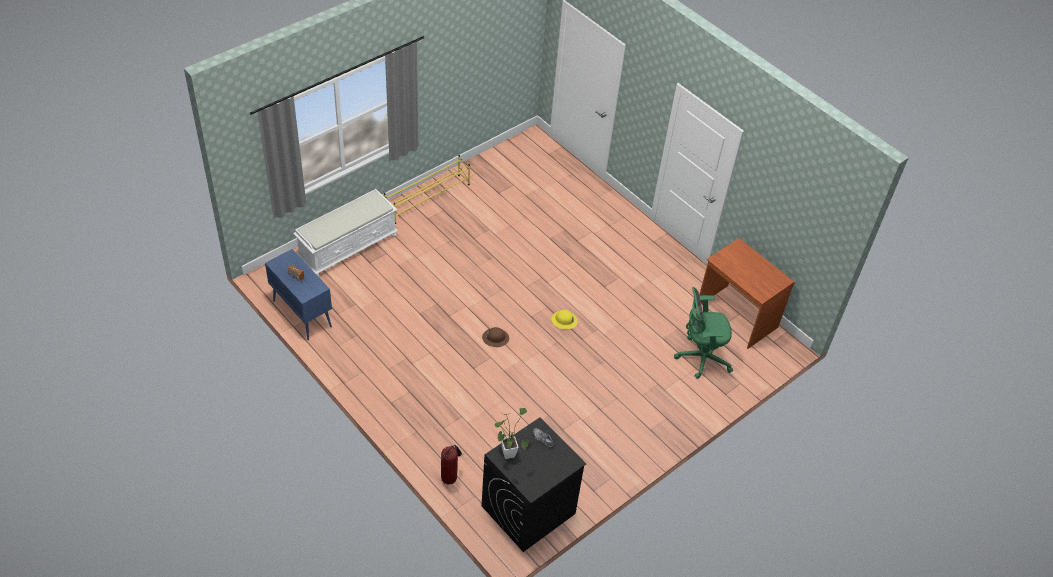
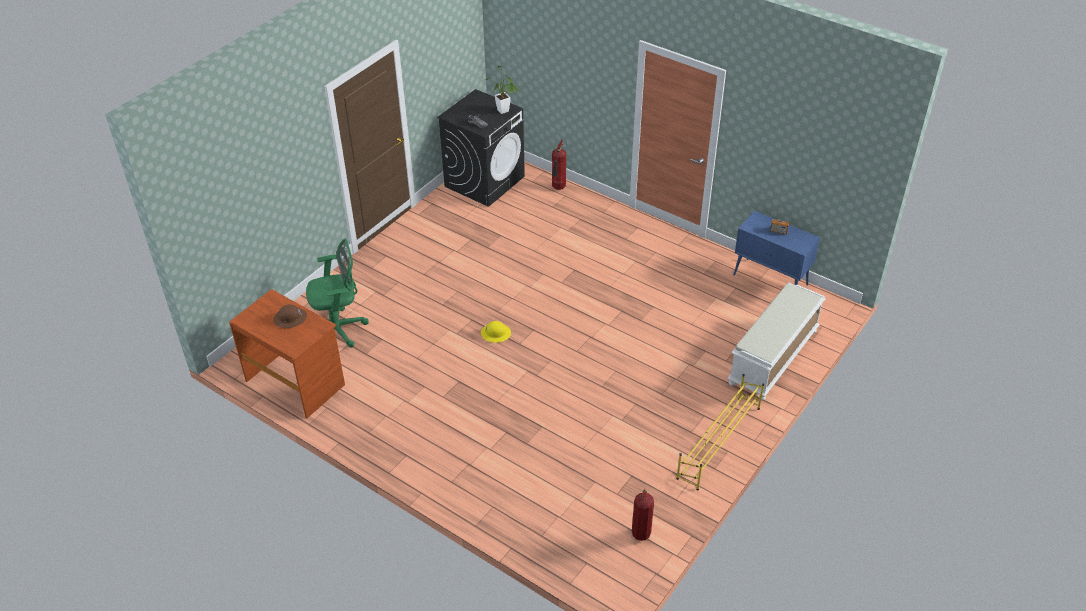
camera: 170 degrees right, 5 degrees down
(495, 338) = (563, 301): brown hard hat -> brown hard hat (290, 318)
(508, 161) = (640, 532): none -> fire extinguisher

